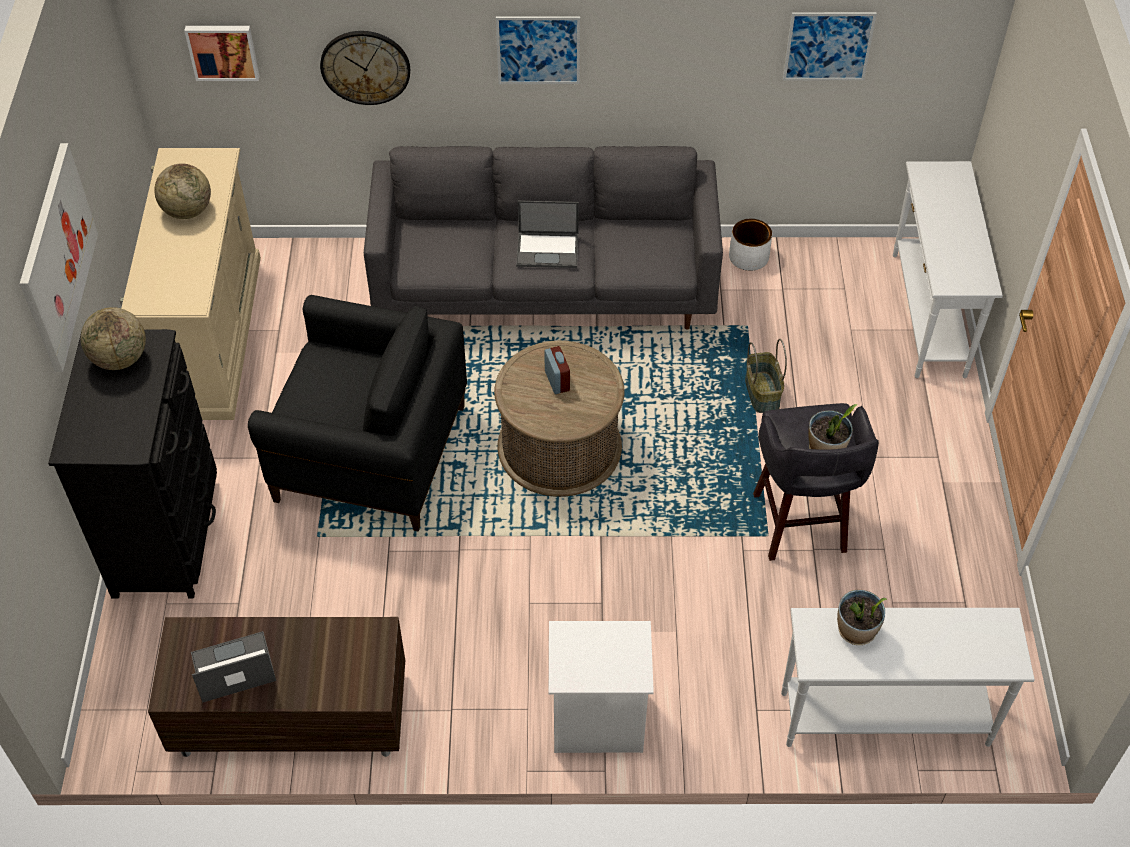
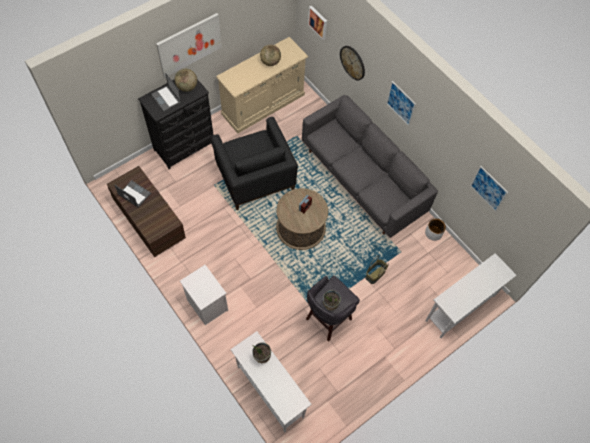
camera: 50 degrees right, 10 degrees up
(548, 249) = (359, 169): laptop -> laptop (166, 98)

